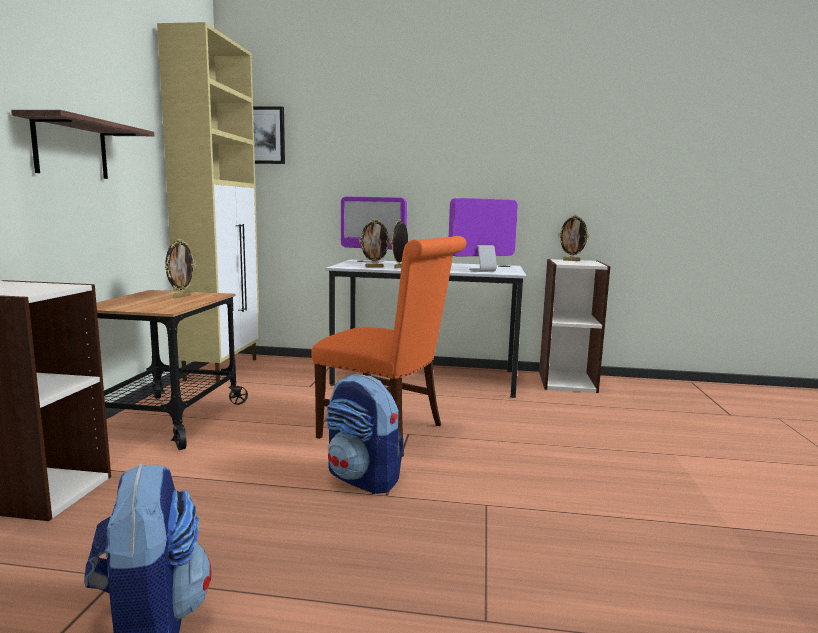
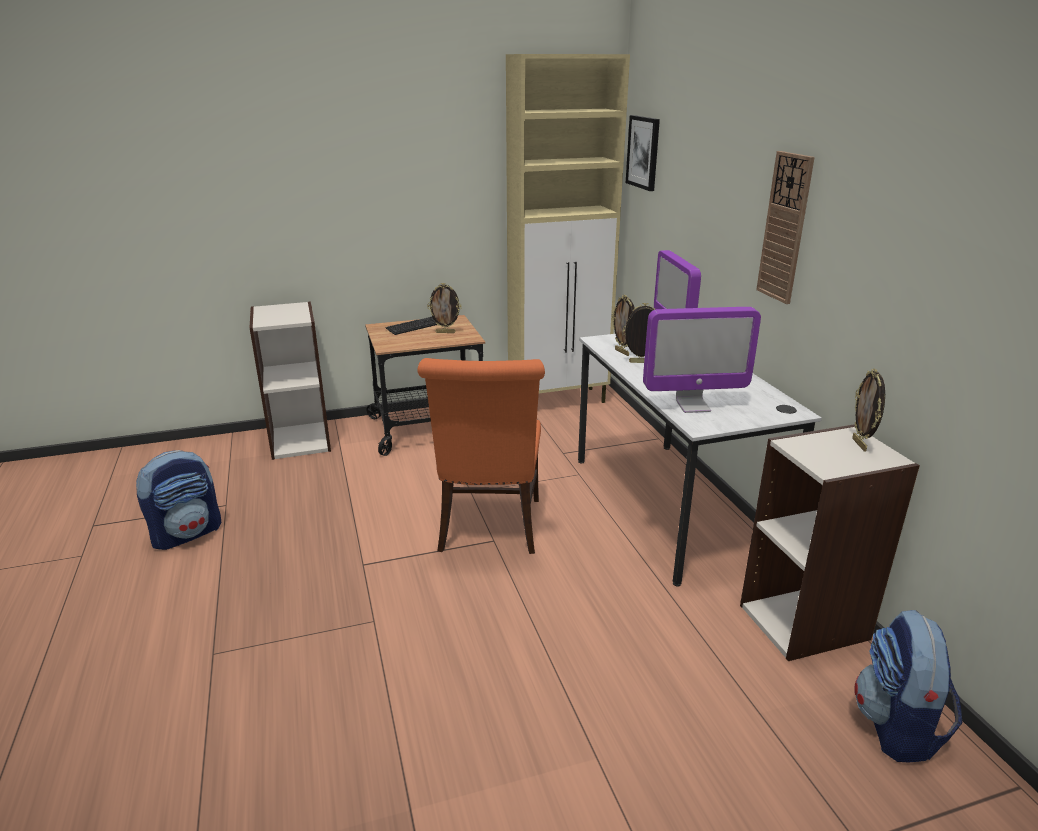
camera: 65 degrees right, 15 degrees up
(71, 149) = (384, 200): shelf -> none
(136, 299) = (416, 326): none -> keyboard
(363, 479) = (385, 545): backpack -> backpack (896, 727)
(458, 161) = (785, 228): none -> wall clock
(482, 271) = (693, 406): monitor -> monitor turned 135 degrees clockwise

